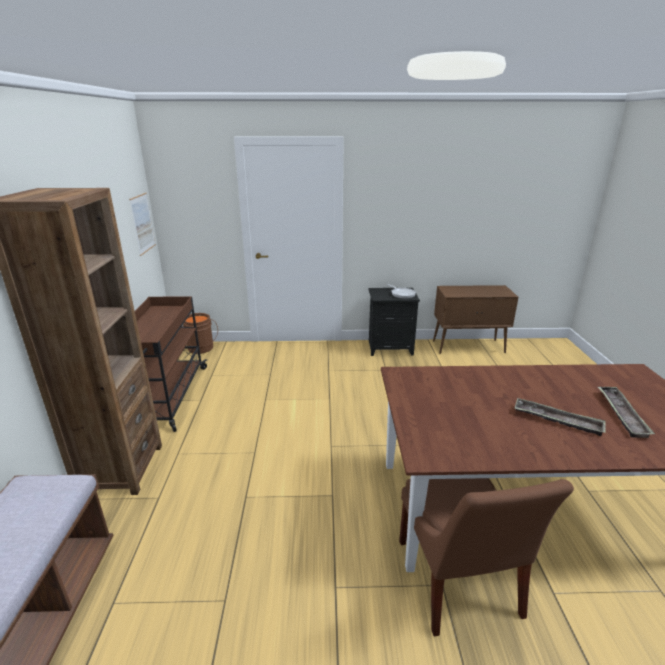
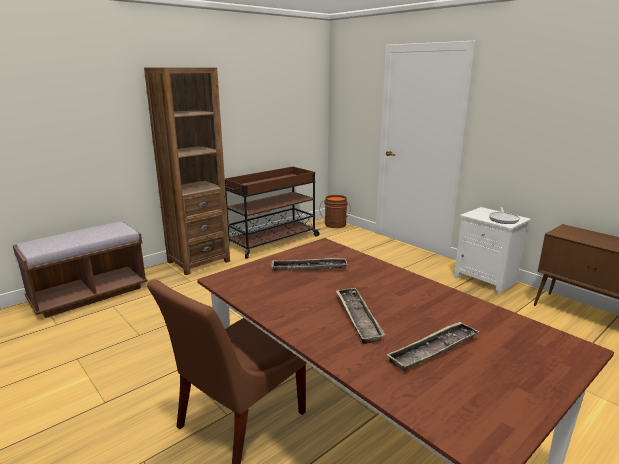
camera: 50 degrees right, 5 degrees down
(142, 223) = (310, 112): picture -> none
(390, 347) = (486, 280): black nightstand -> white nightstand
(444, 401) = (309, 268): none -> tray

